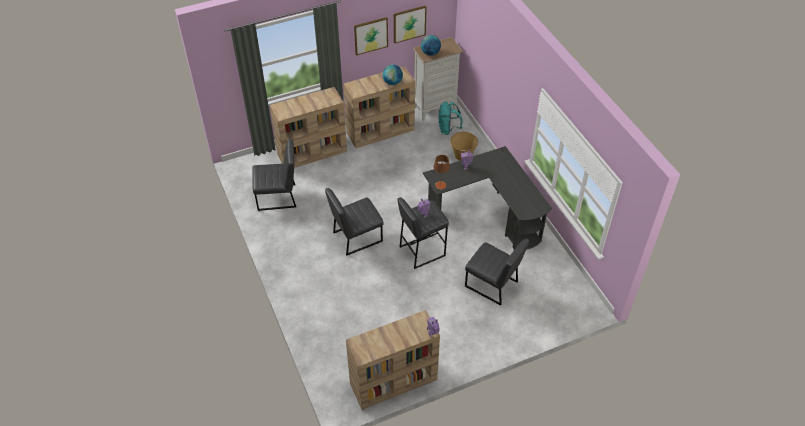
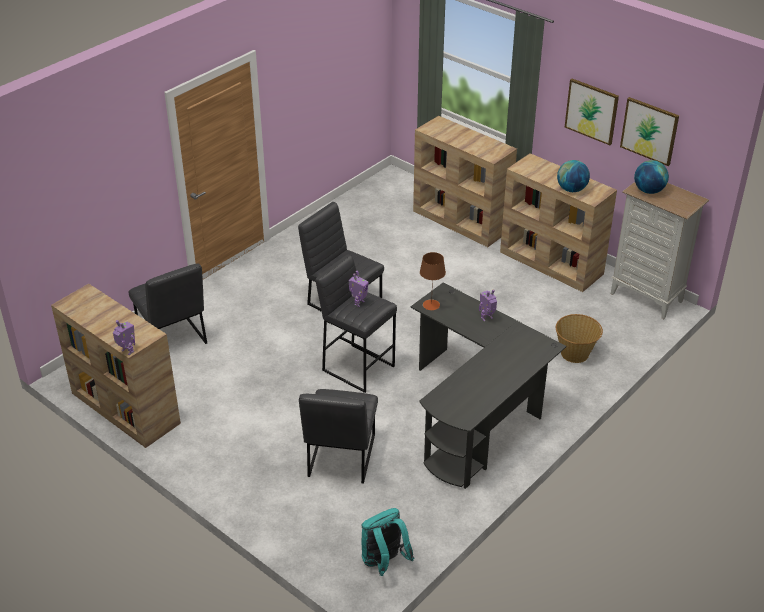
camera: 65 degrees right, 10 degrees down
(278, 197) = (364, 221): grey chair -> grey chair (172, 337)
(448, 129) = (615, 323): turquoise backpack -> turquoise backpack (384, 562)

